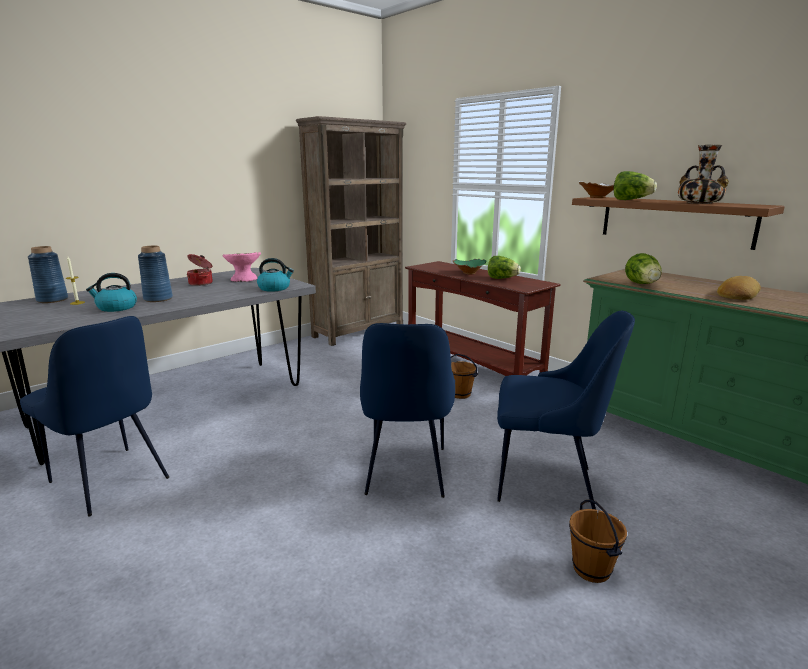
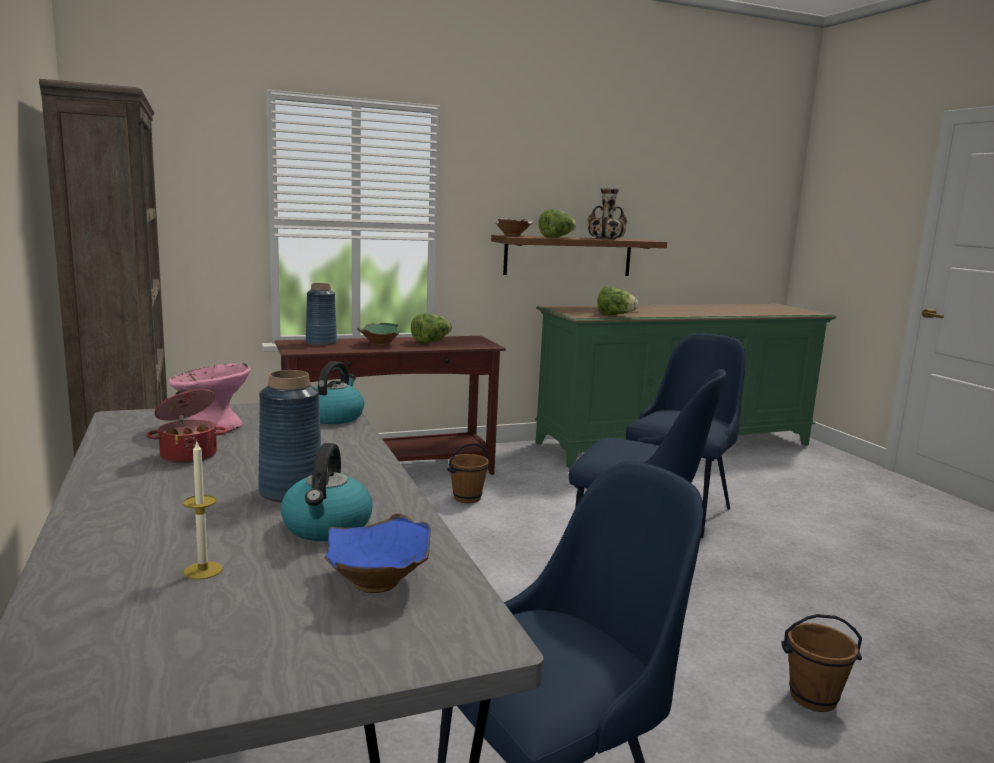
camera: 70 degrees left, 5 degrees down
(52, 300) = (98, 608): blue vase -> blue vase (321, 343)
(58, 320) = (380, 582): none -> blue bowl
(590, 569) = (798, 531): brown bucket -> brown bucket (813, 699)
(737, 294) = (664, 311): bread -> none

